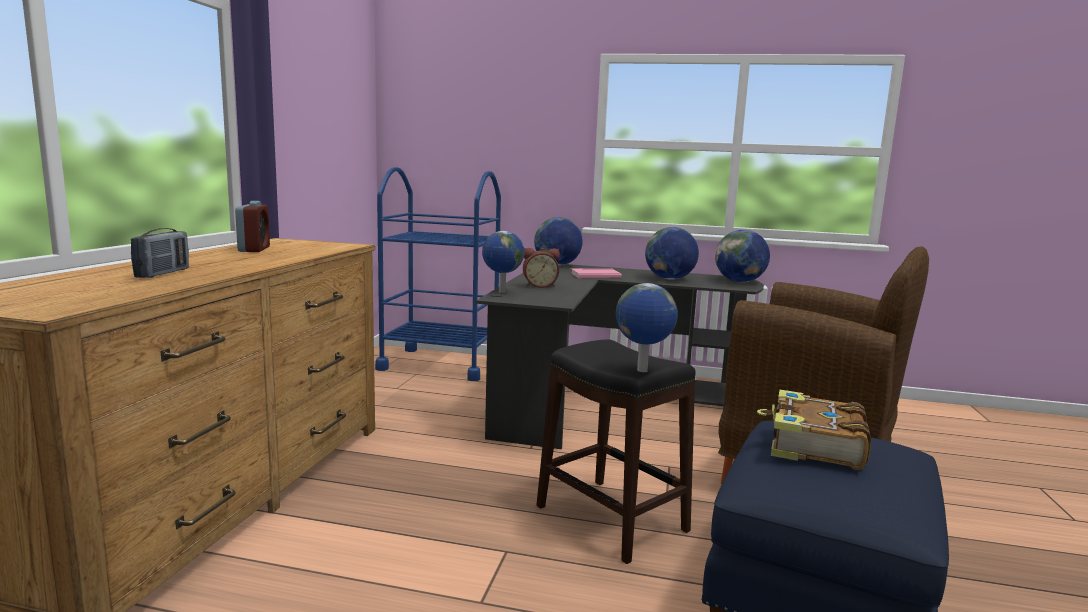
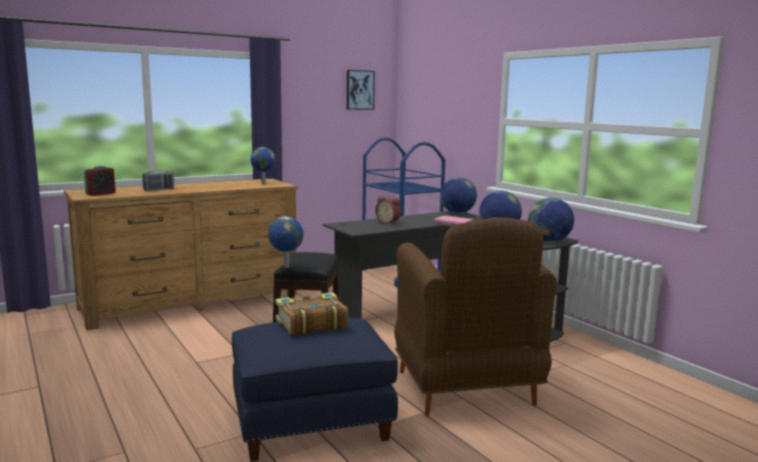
camera: 45 degrees right, 0 degrees up
(254, 249) = (233, 183): alarm clock -> alarm clock (100, 194)
(344, 92) = (359, 90): none -> picture
(501, 292) = (352, 222): globe -> globe (262, 183)

